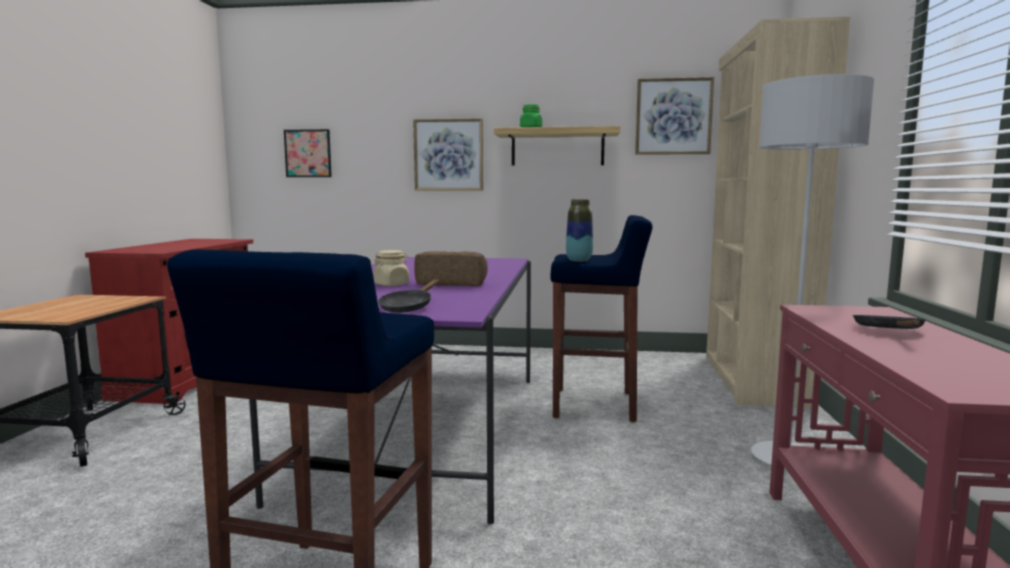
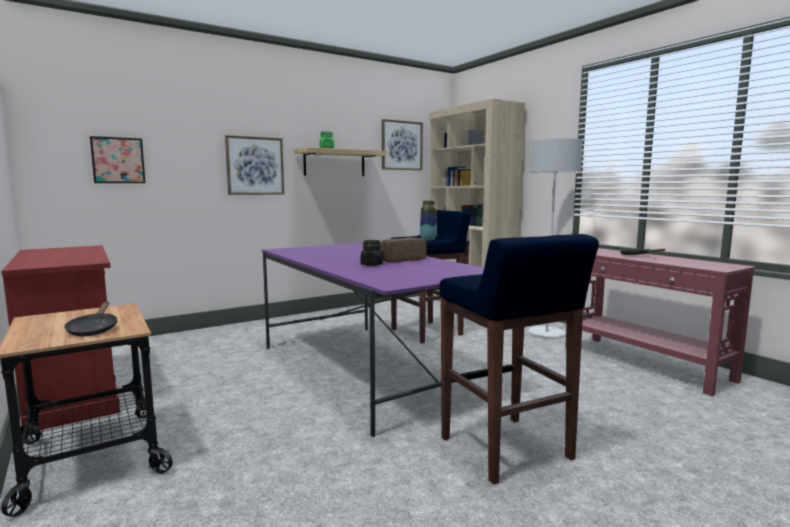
camera: 40 degrees left, 0 degrees up
(392, 284) = (372, 264): beige jar -> black jar
(408, 307) = (451, 273): black frying pan -> black frying pan (94, 329)

